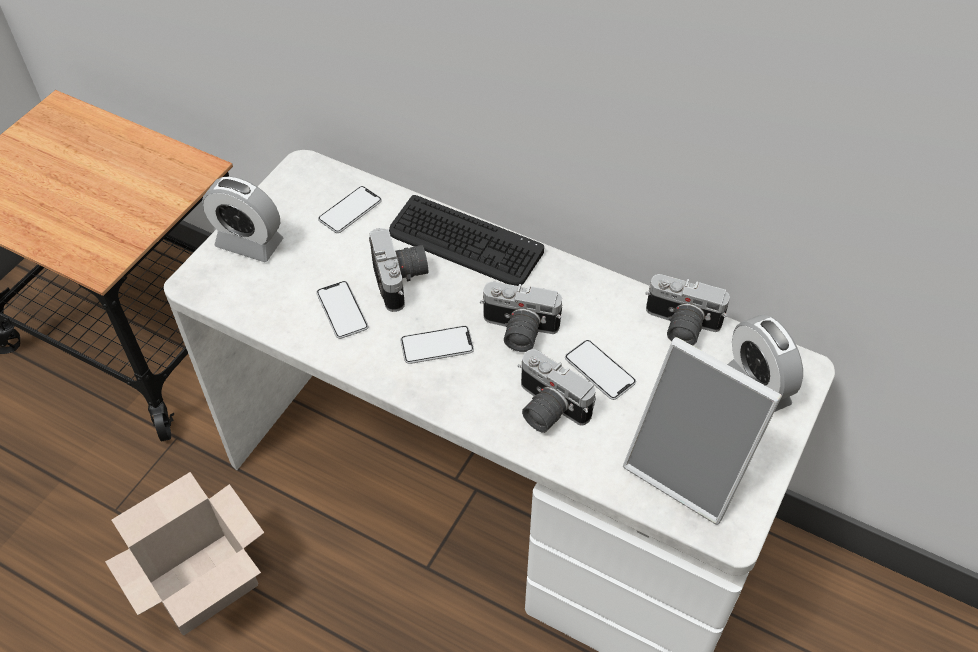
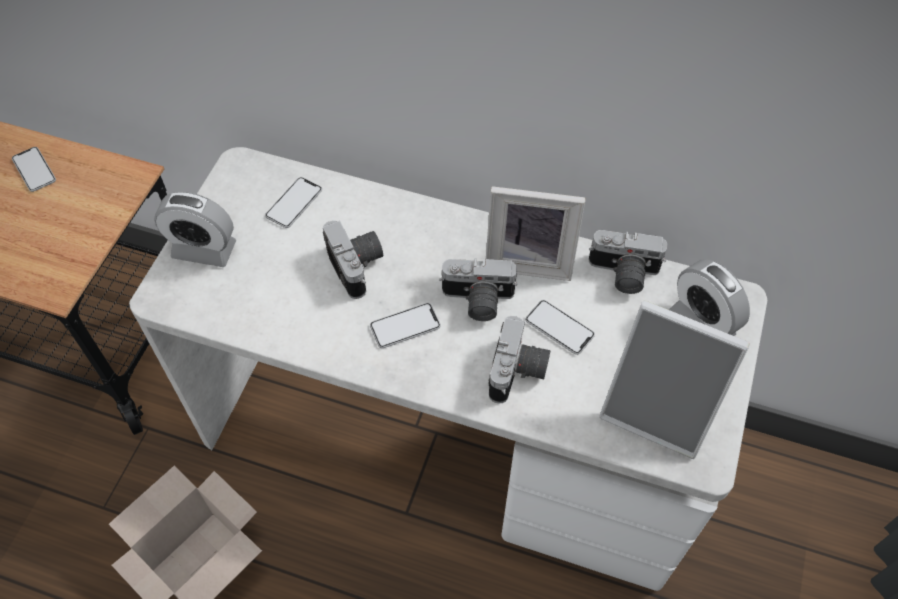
camera: 10 degrees left, 5 degrees up
(342, 310) = (308, 305): phone -> phone (34, 170)
(464, 243) = (409, 220): keyboard -> none
(546, 409) = (518, 373): camera -> camera turned 105 degrees counterclockwise
(582, 298) = (529, 260): none -> picture frame

